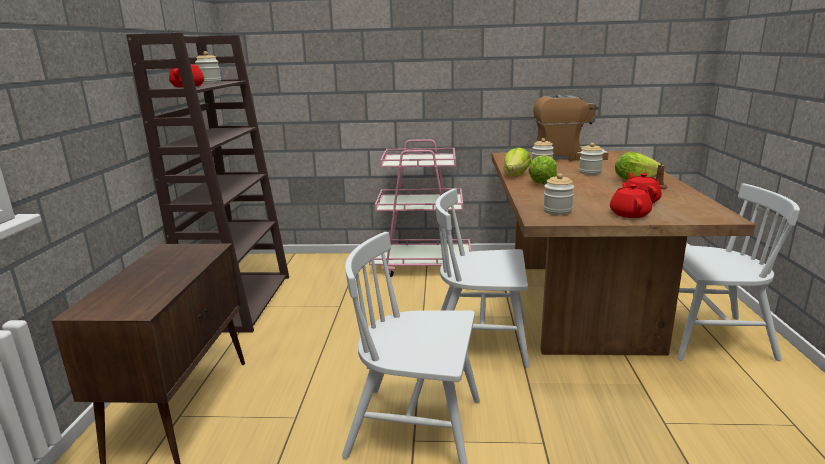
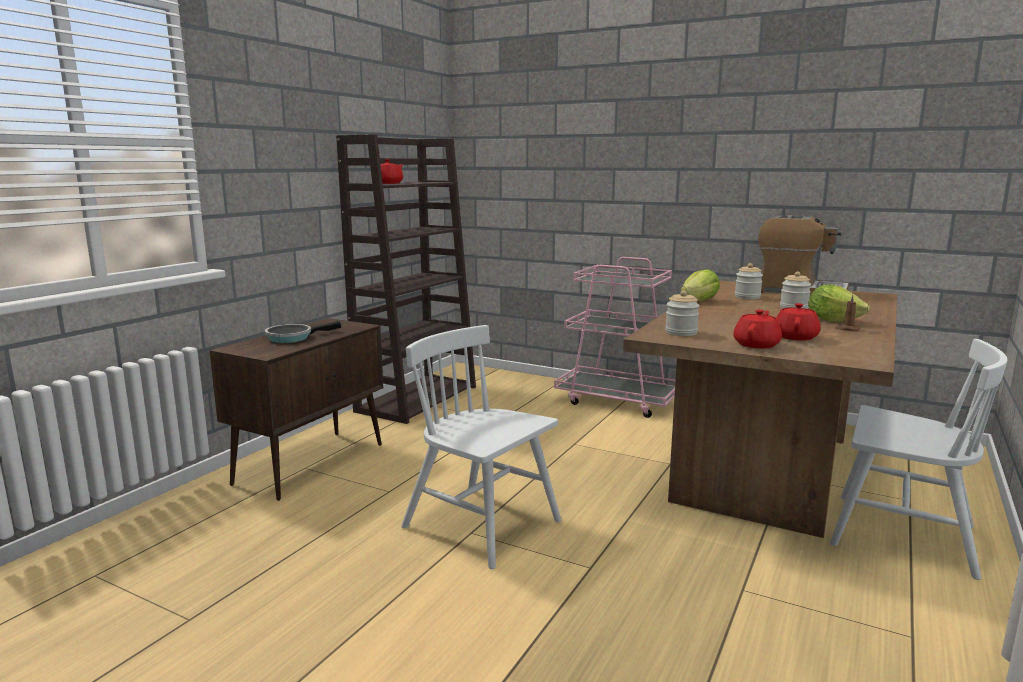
camera: 25 degrees right, 5 degrees down
(147, 279) = (293, 338): none -> frying pan
(210, 82) = (418, 182): jar -> none
(480, 340) = (613, 476): white chair -> none
(542, 183) = (715, 310): lettuce -> none

